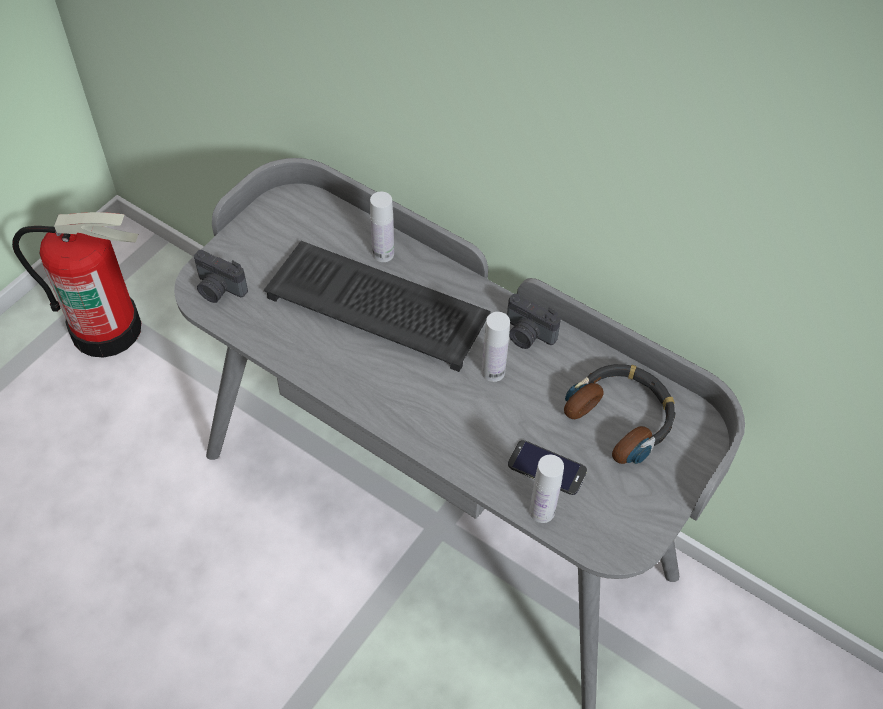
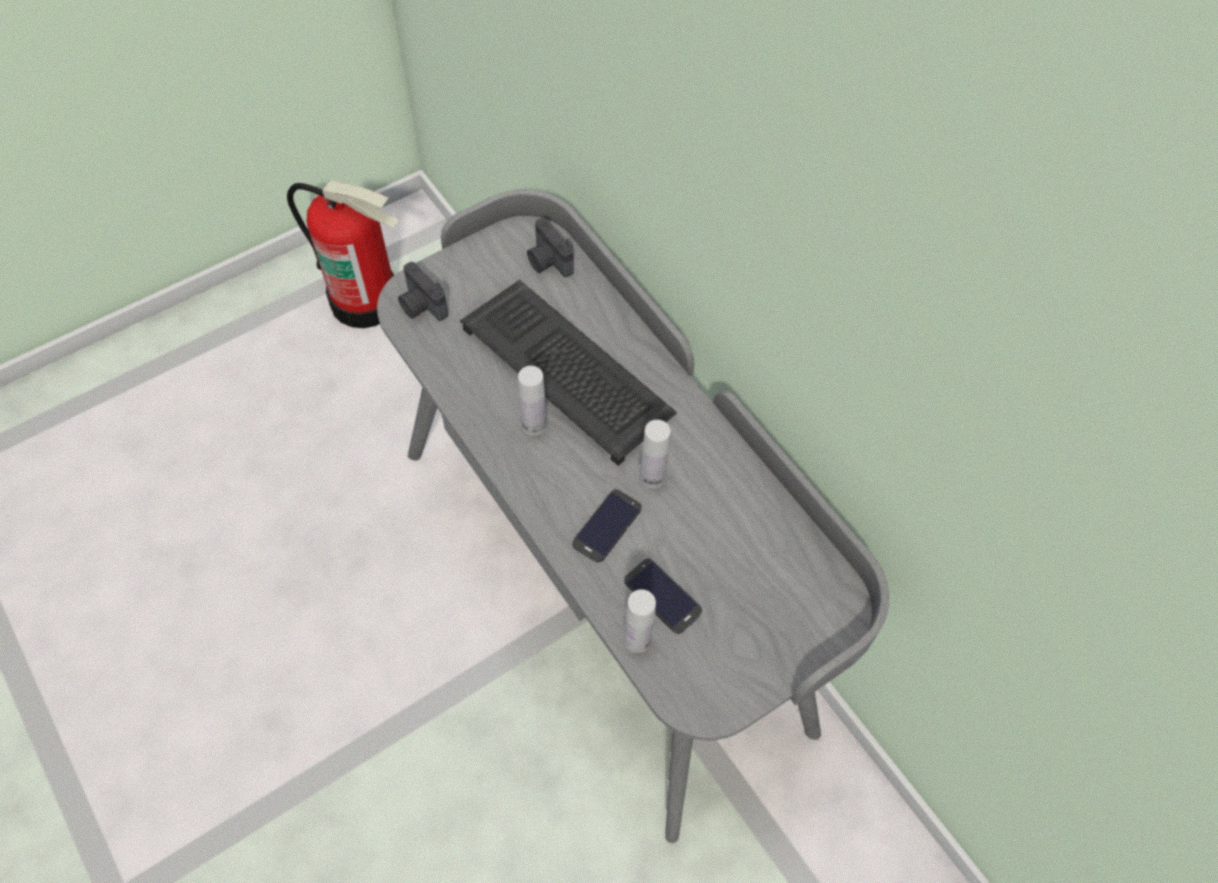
camera: 20 degrees right, 5 degrees up
(383, 254) = (596, 317): white bottle -> white bottle (534, 425)
(472, 425) = (607, 526): none -> phone
(527, 335) = (704, 449): camera -> camera (548, 261)
(622, 417) = (764, 569): headphones -> none

